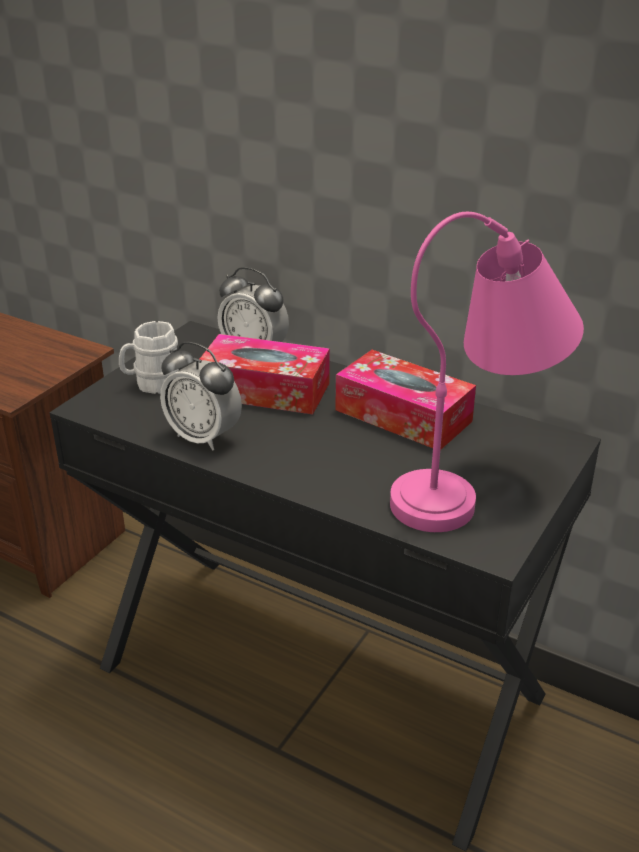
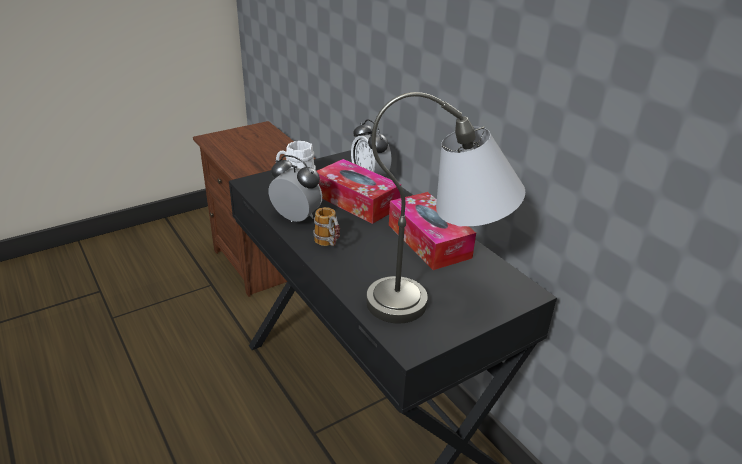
camera: 25 degrees right, 0 degrees up
(203, 437) = (296, 218): alarm clock -> alarm clock turned 150 degrees clockwise
(283, 460) = (329, 245): none -> mug
(477, 486) = (437, 301): pink table lamp -> grey table lamp

